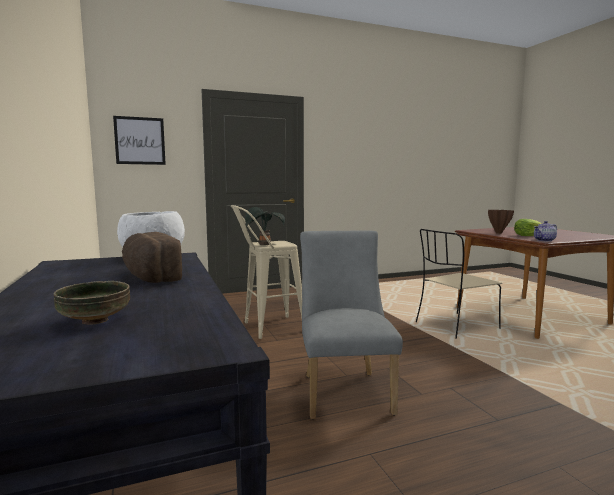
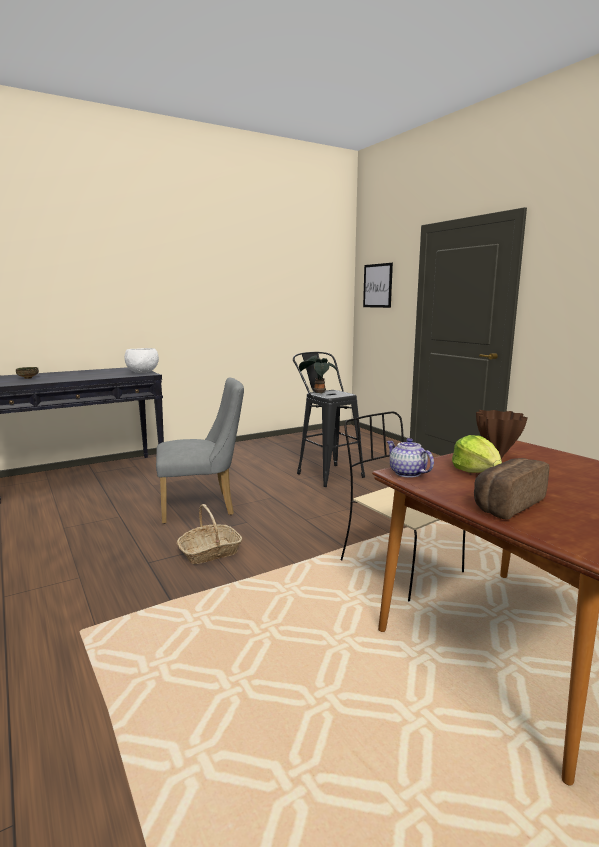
camera: 80 degrees right, 5 degrees up
(149, 276) = (94, 375): bread -> bread (505, 503)
(267, 328) = (326, 473): beige stool -> black stool
(461, 386) = (210, 552): none -> basket

